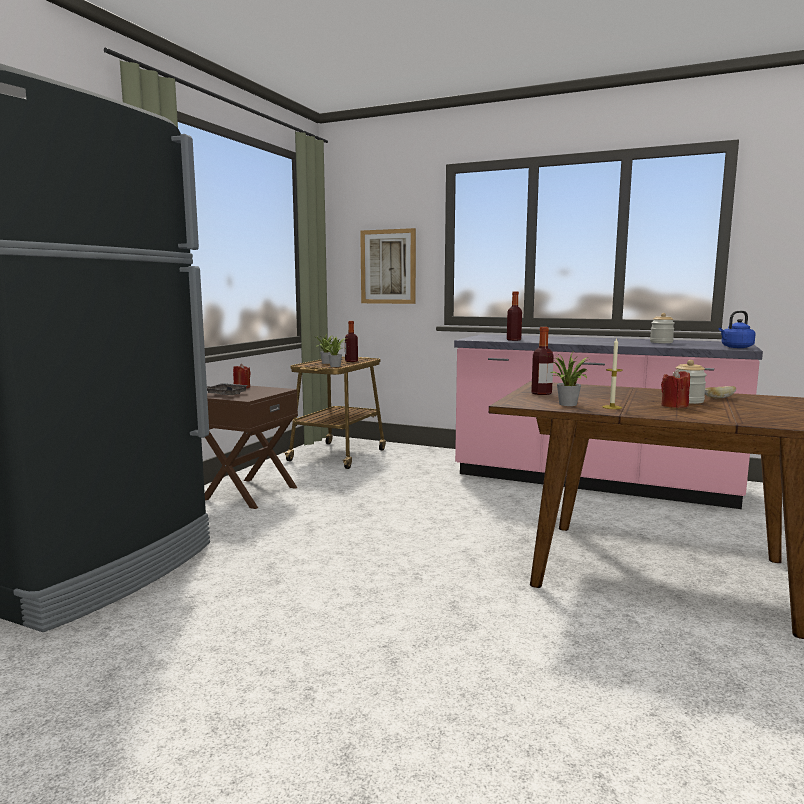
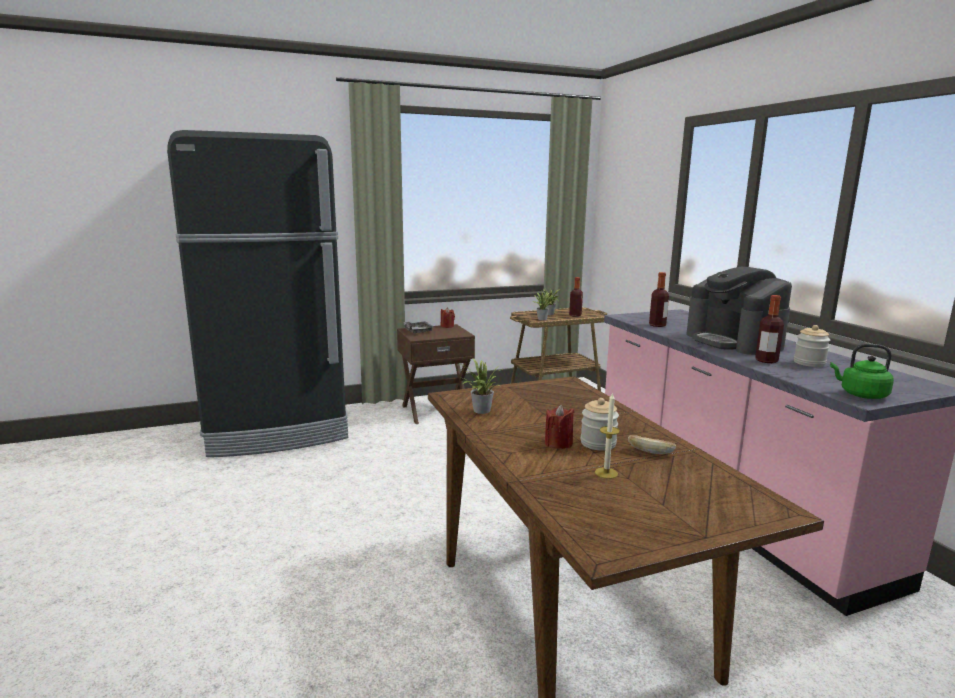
camera: 45 degrees right, 5 degrees up
(388, 266) = (634, 224): picture -> none
(541, 393) = (516, 392): bottle -> bottle (766, 361)
(588, 340) = (734, 341): none -> coffee machine
(612, 407) = (499, 425): candle -> candle (606, 473)
(735, 347) = (861, 395): blue kettle -> green kettle

